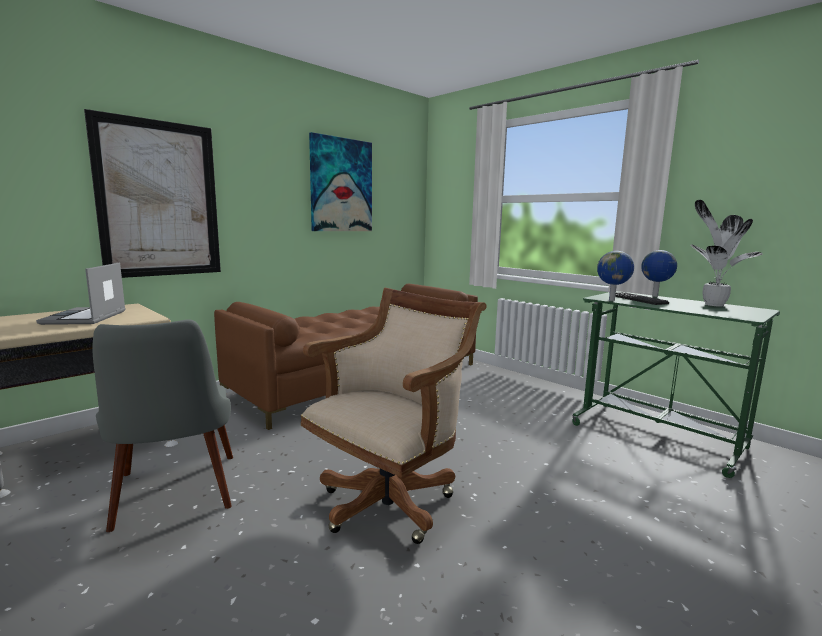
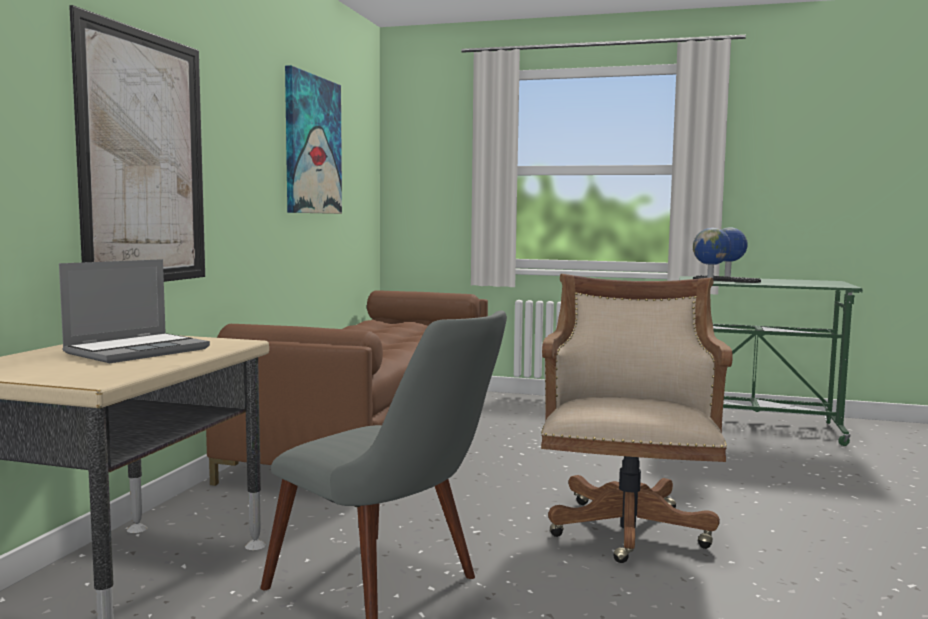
camera: 30 degrees left, 5 degrees down
(86, 318) = (138, 350): laptop -> laptop turned 105 degrees counterclockwise
(712, 305) = (790, 280): potted plant -> none

